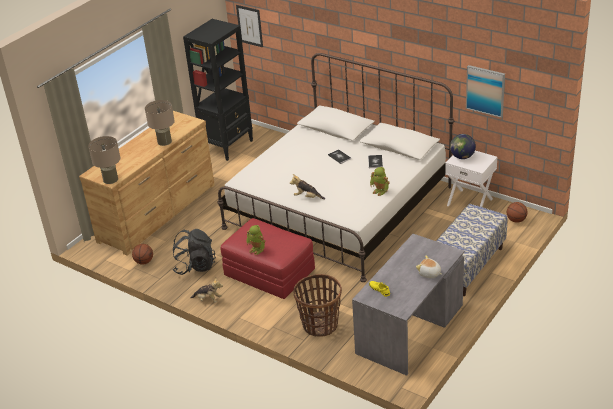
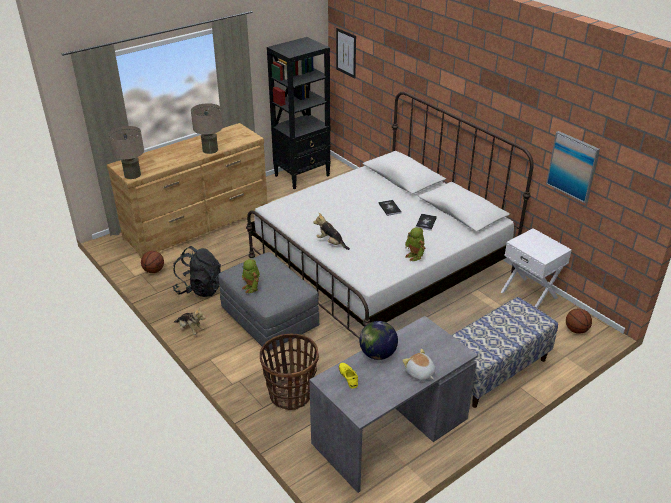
camera: 15 degrees right, 0 degrees up
(270, 273) = (270, 318): red ottoman -> grey ottoman
(462, 157) = (529, 240): globe -> globe (378, 354)

